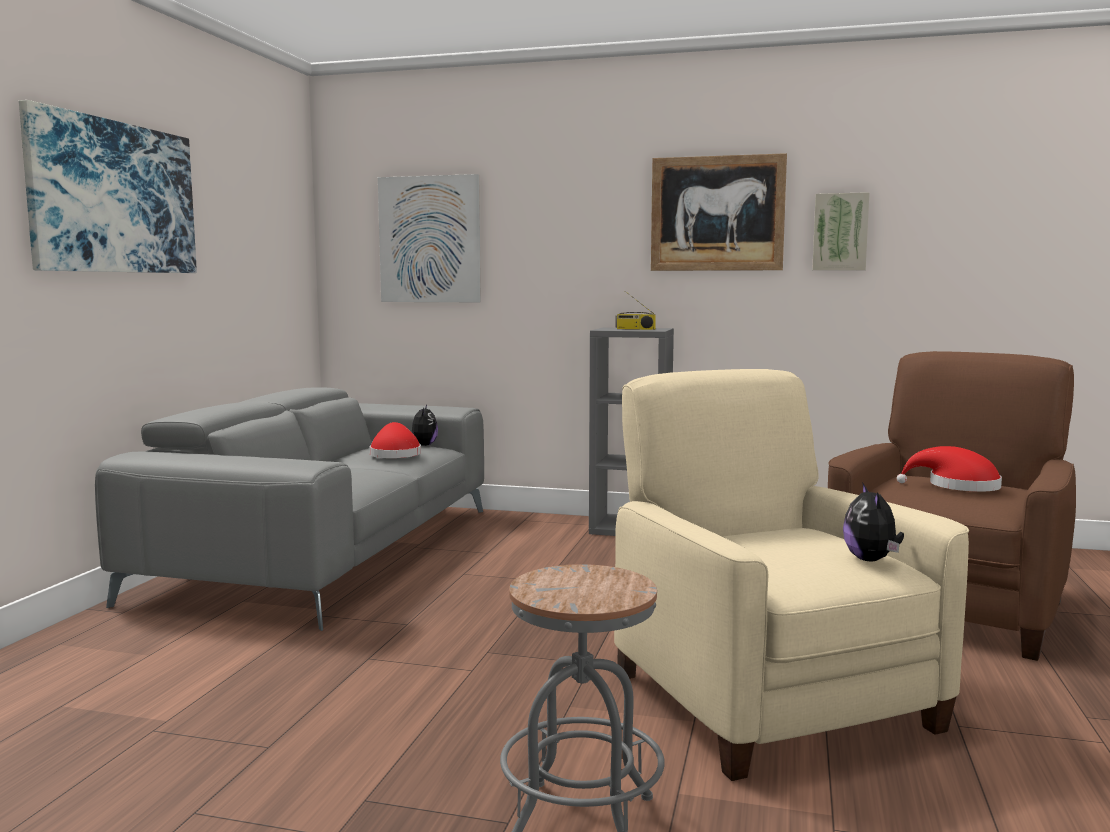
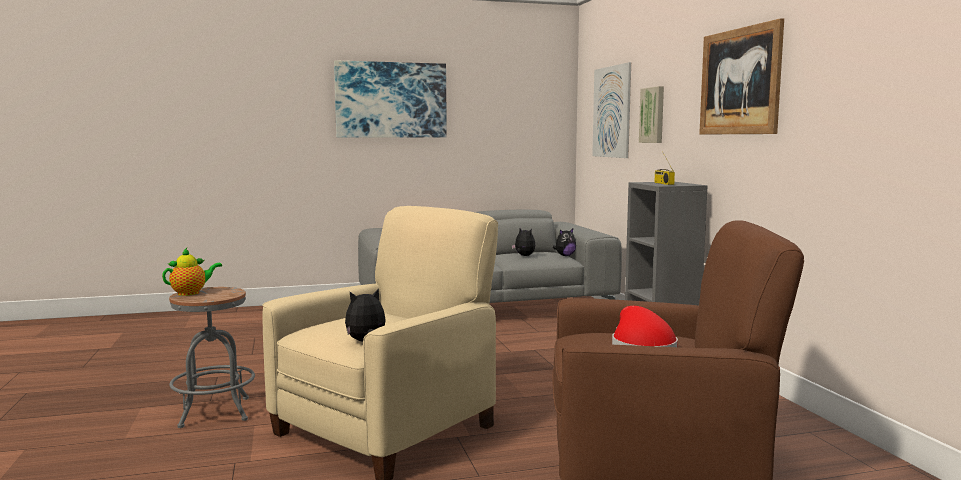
camera: 60 degrees right, 0 degrees up
(395, 454) = (523, 256): red hat -> plush toy
(560, 596) = (191, 293): none -> teapot
(840, 232) = (818, 94): picture -> picture (653, 115)

